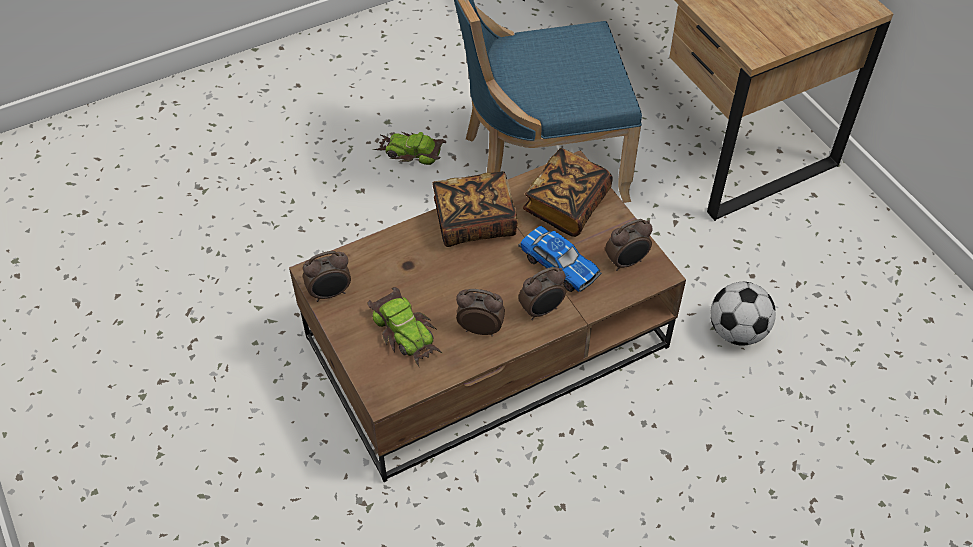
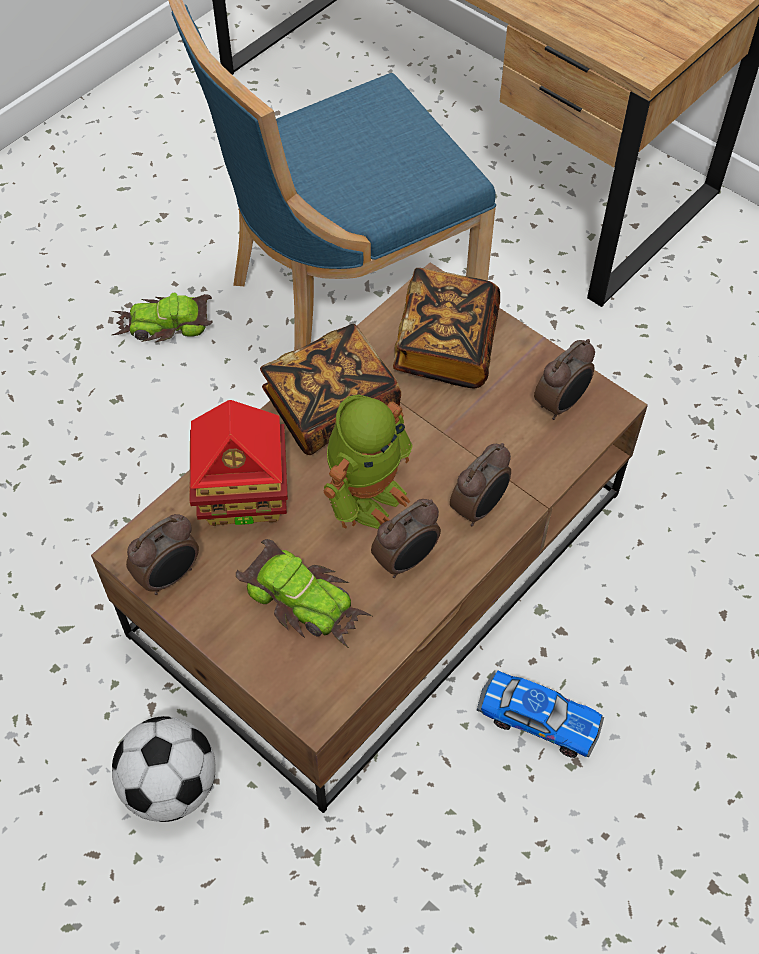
camera: 20 degrees left, 5 degrees up
(395, 260) = (244, 496): none -> toy house
(473, 281) = (367, 494): none -> toy robot
(480, 328) = (406, 560): alarm clock -> alarm clock turned 150 degrees clockwise
(558, 265) = (472, 435): toy car -> toy car (538, 719)
(736, 331) = (691, 447): football -> football (170, 786)

